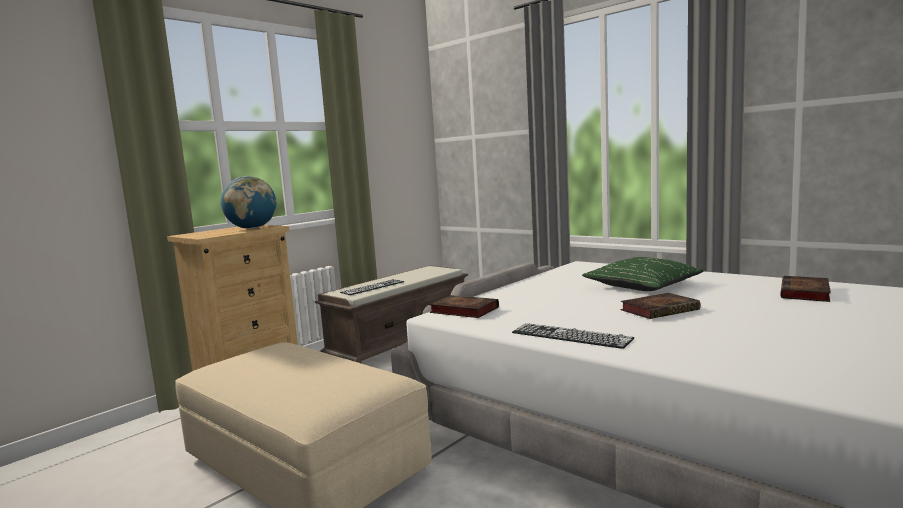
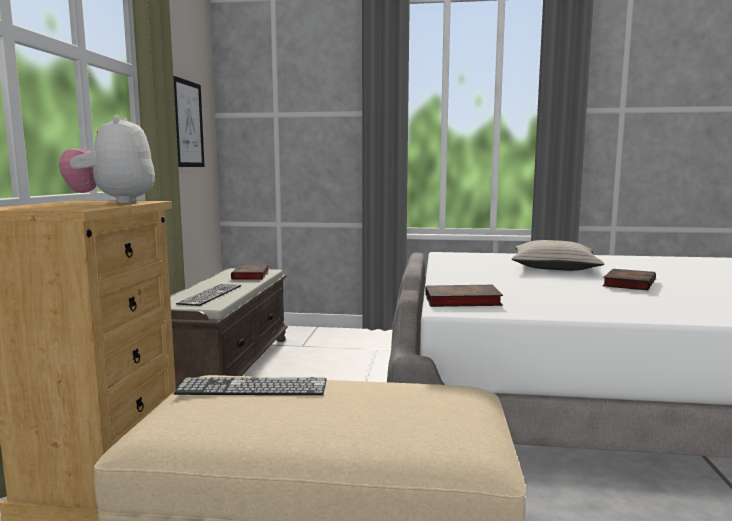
camera: 35 degrees left, 0 degrees up
(252, 228) = (114, 202): globe -> plush toy
(396, 153) = (188, 124): none -> picture
(570, 336) = (631, 310): keyboard -> keyboard (252, 387)
(643, 285) = (554, 267): green pillow -> beige pillow
(805, 293) = (679, 264): book -> book (251, 275)

